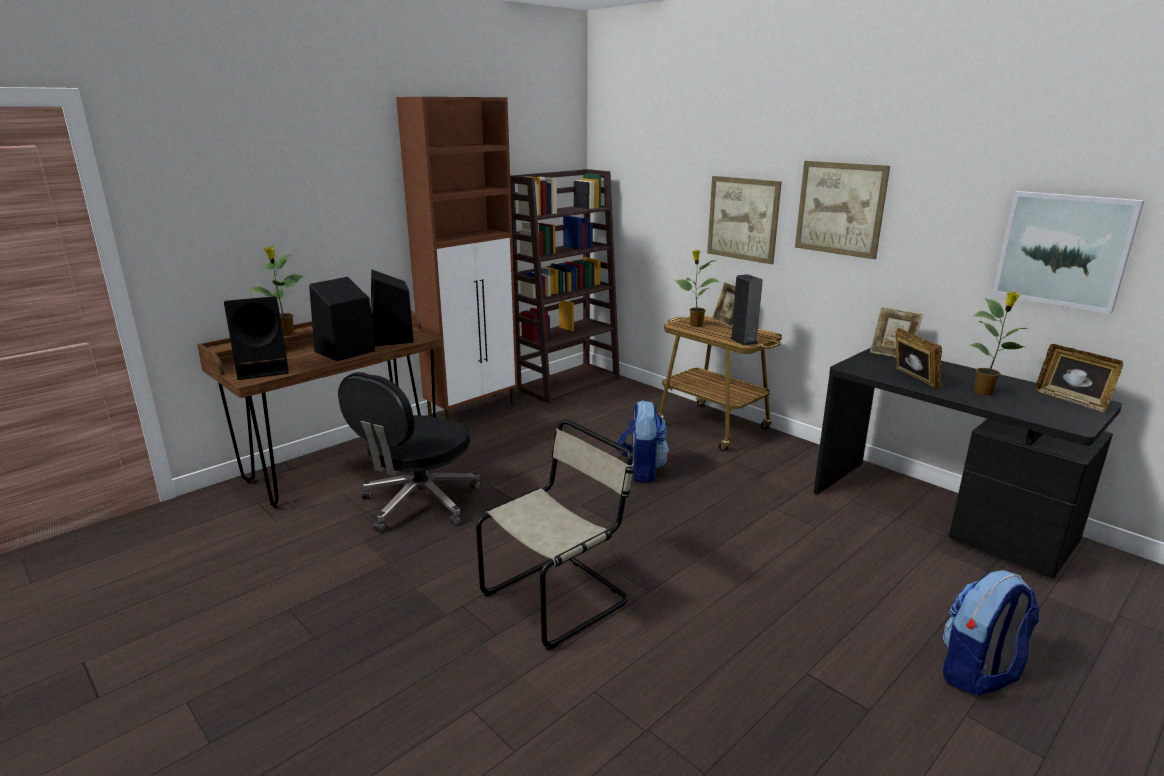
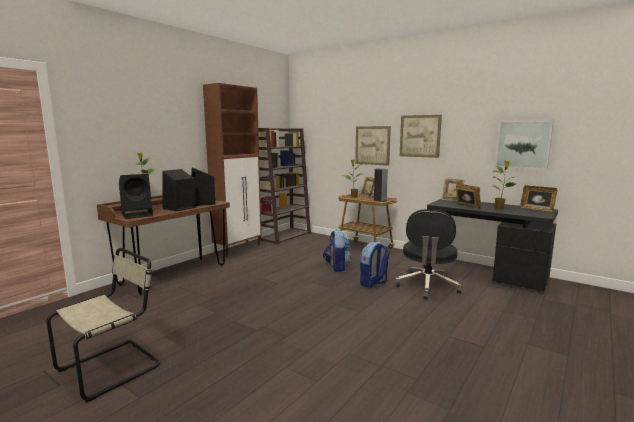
camera: 10 degrees left, 10 degrees down
(419, 503) = (223, 287): black office chair -> black office chair (427, 286)
(560, 597) = (315, 318): beige chair -> beige chair (113, 367)
(978, 674) = (527, 329): backpack -> backpack (373, 283)

